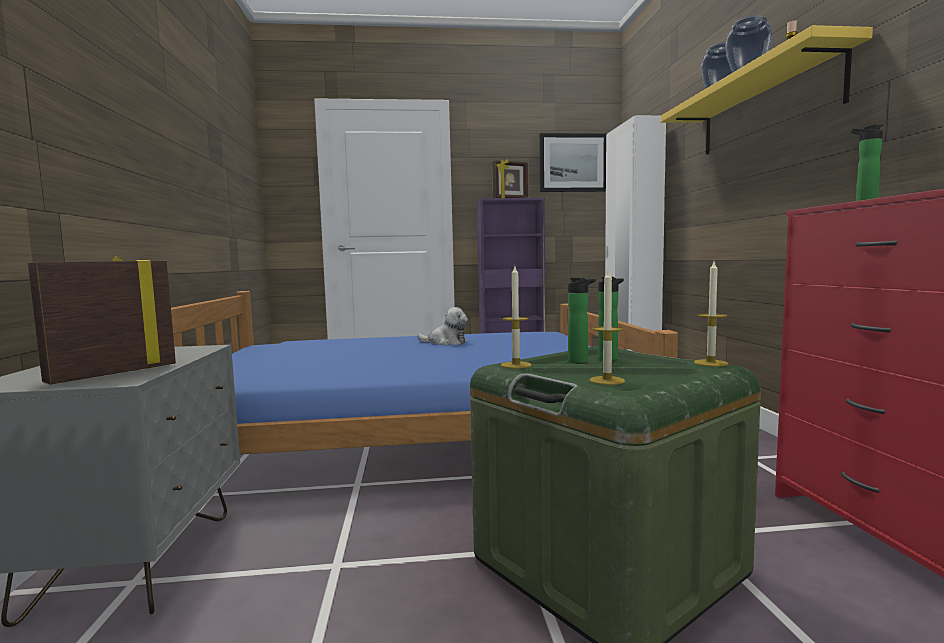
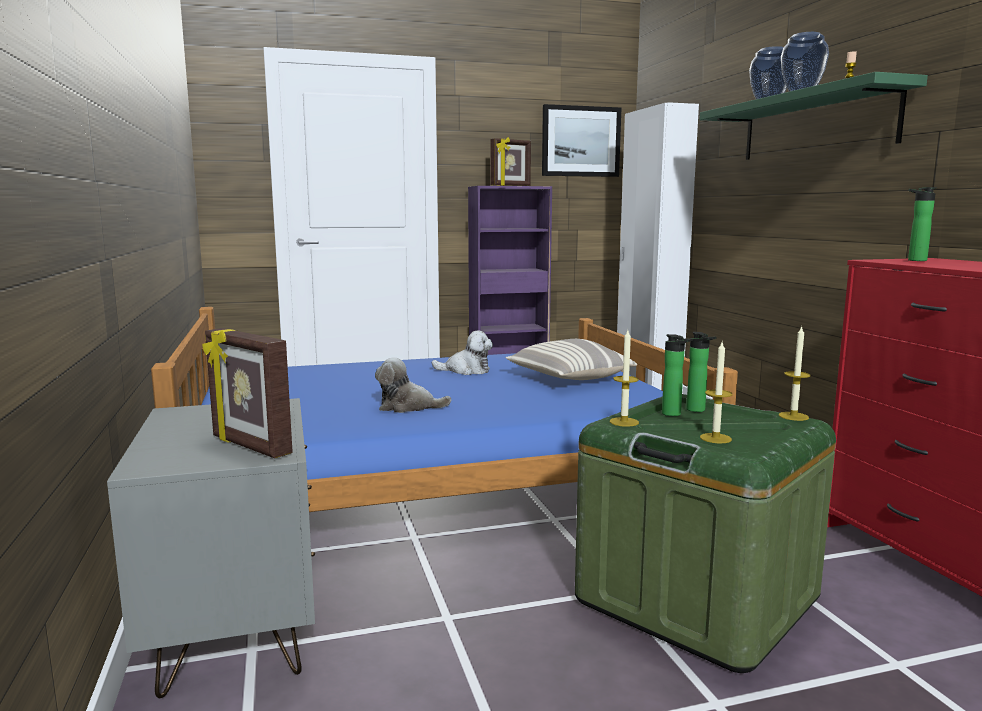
camera: 10 degrees left, 5 degrees up
(113, 373) = (249, 446): picture frame -> picture frame turned 75 degrees counterclockwise
(367, 365) = (408, 407): none -> plush toy
(531, 348) = (569, 379): none -> pillow
(765, 107) = (815, 125): yellow shelf -> green shelf

